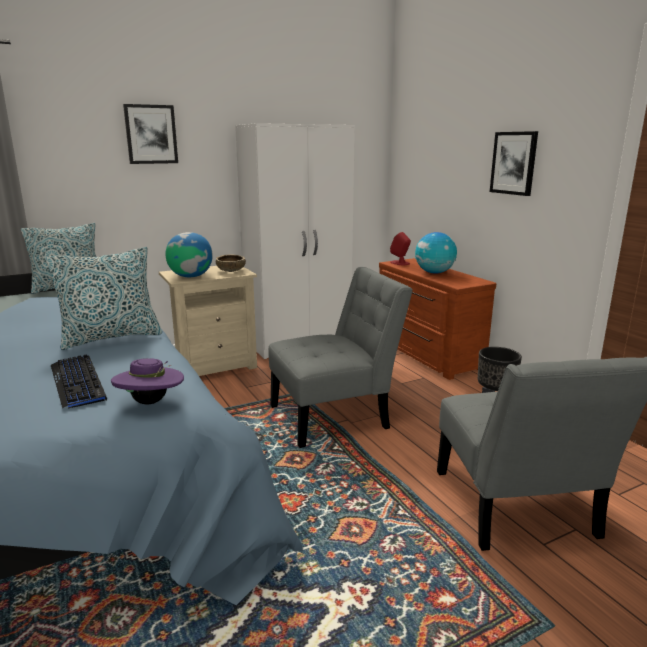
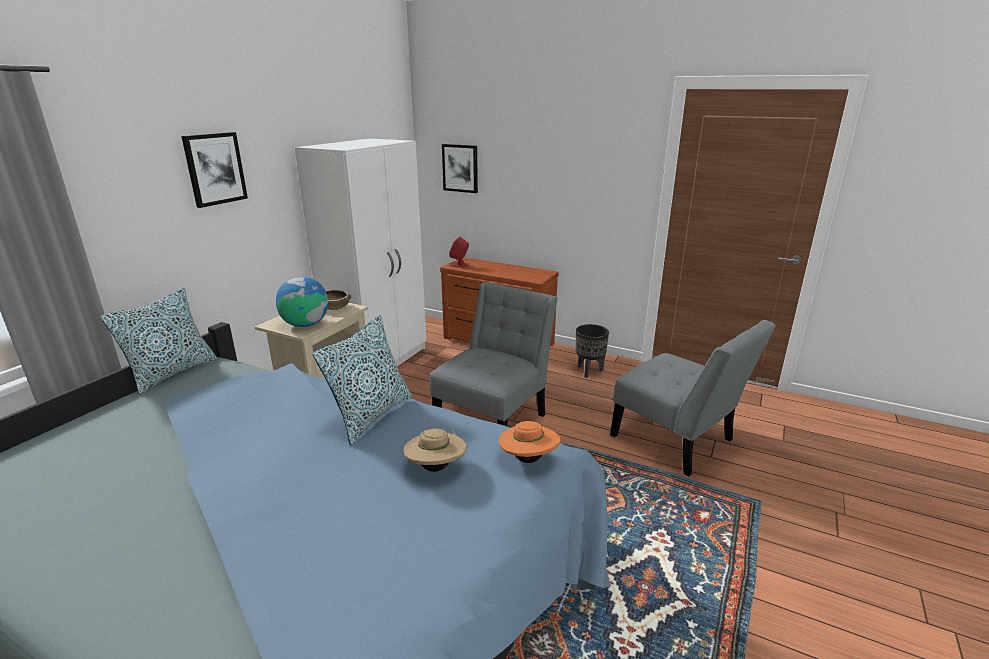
camera: 35 degrees left, 5 degrees up
(78, 382) = (436, 467): keyboard -> beige hat
(151, 402) = (528, 459): purple hat -> orange hat
(434, 273) = (502, 270): globe -> none
(514, 163) = (566, 173): picture -> picture (460, 168)

